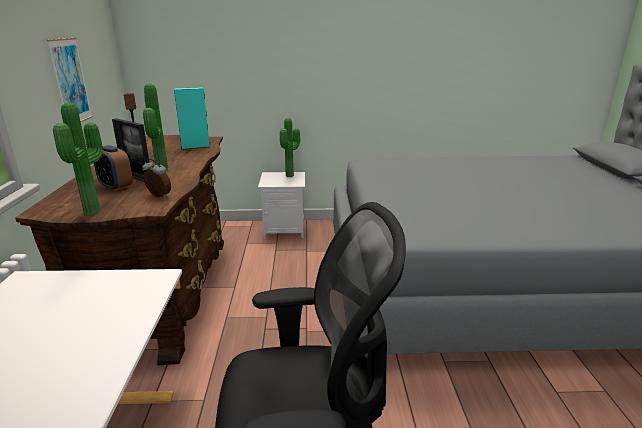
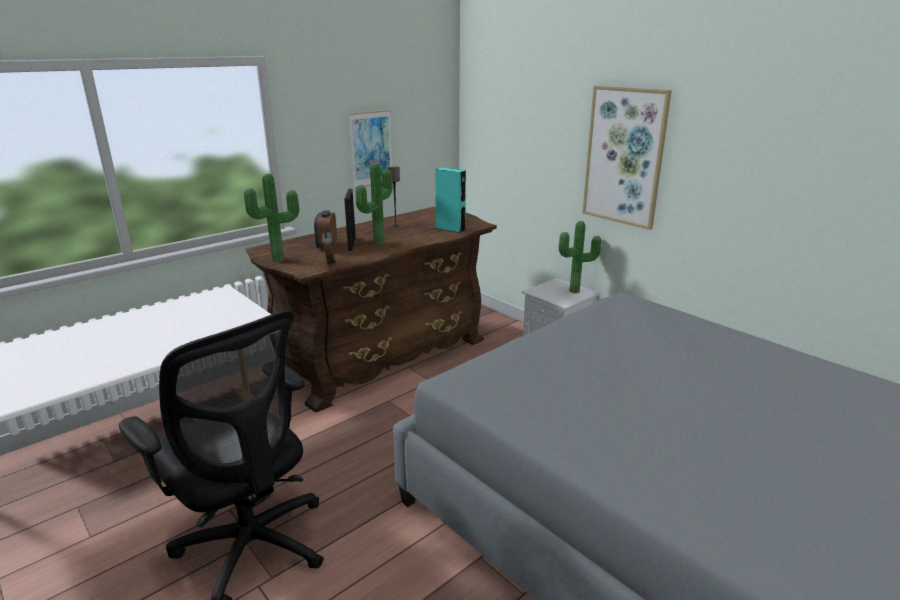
camera: 50 degrees right, 0 degrees up
(310, 62) = (624, 156): none -> picture

